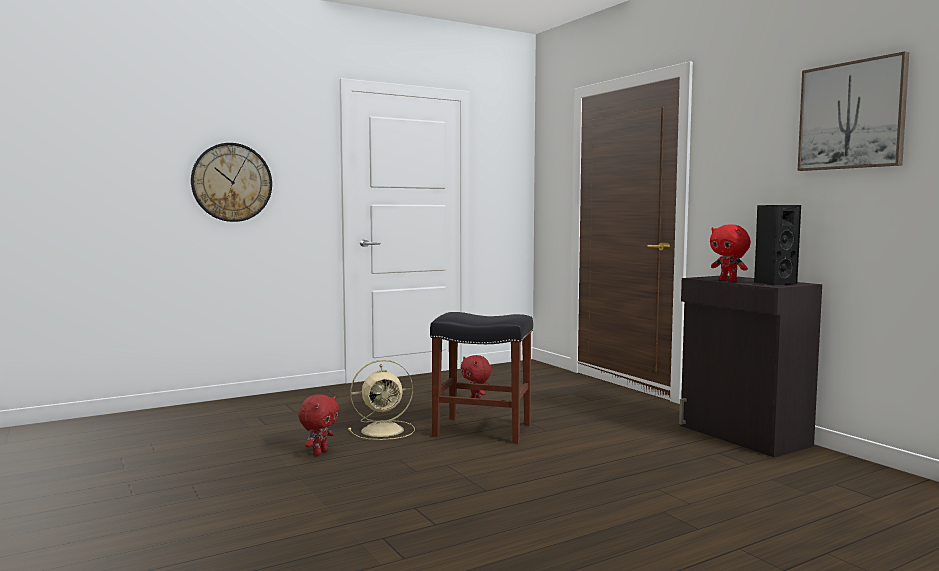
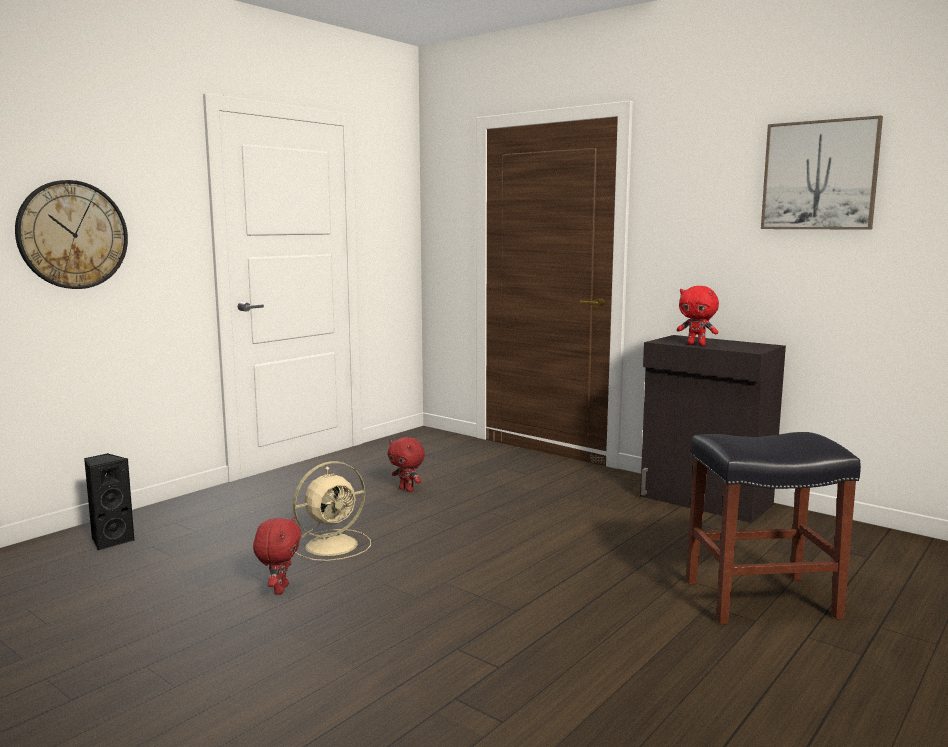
camera: 20 degrees left, 5 degrees up
(484, 430) = (448, 528): black stool -> black stool (762, 598)
(774, 283) = (744, 346): black speaker -> black speaker (111, 541)

